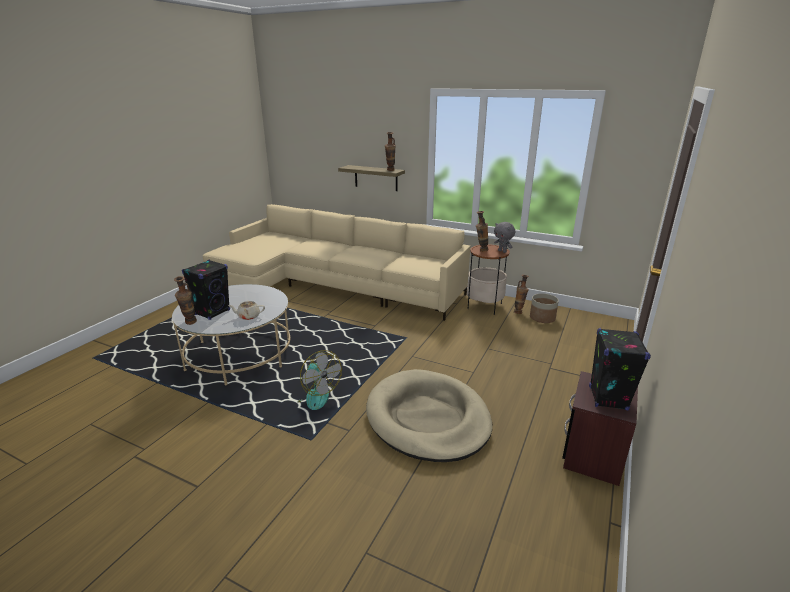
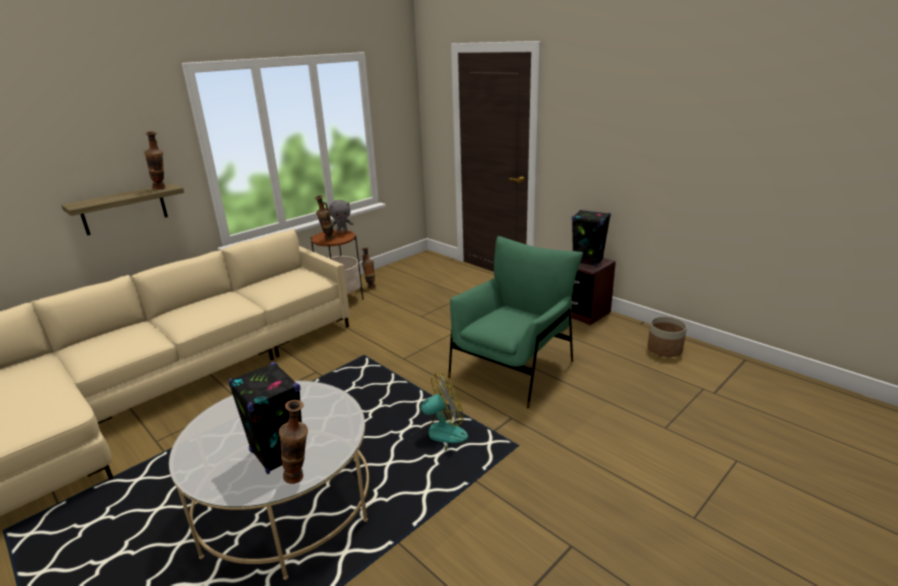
camera: 70 degrees left, 0 degrees up
(248, 316) = (324, 416): beige teapot -> none
(428, 418) = (512, 369): beige dog bed -> green armchair
(542, 318) = (391, 280): planter -> planter (665, 349)

